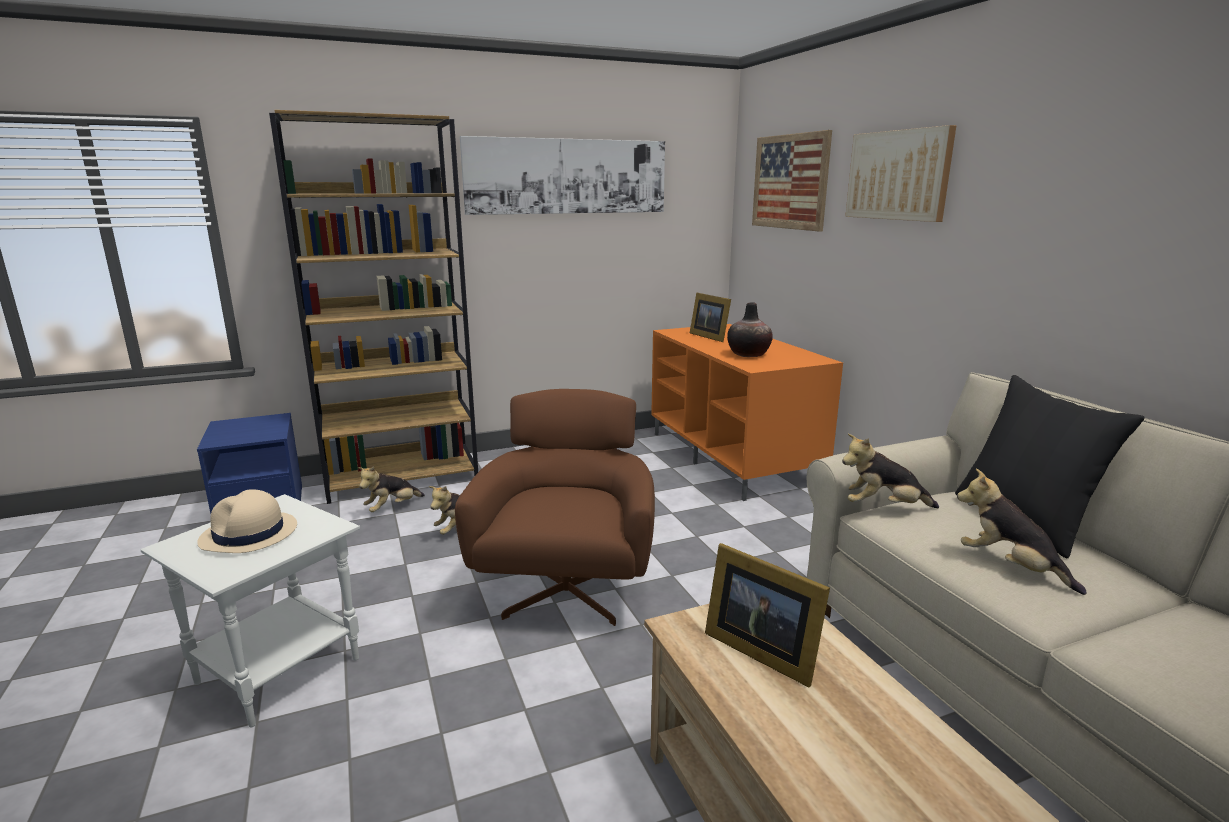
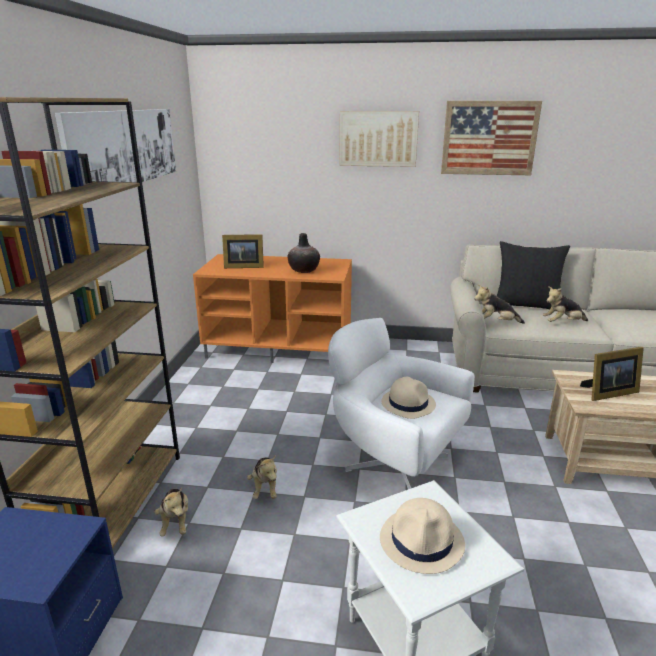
camera: 60 degrees left, 5 degrees up
(557, 502) = (408, 403): none -> beige hat
(567, 588) = (393, 463): brown armchair -> white armchair
(790, 182) = (271, 141): picture -> picture (489, 138)
(883, 507) = (495, 323): plush toy -> plush toy turned 60 degrees clockwise

